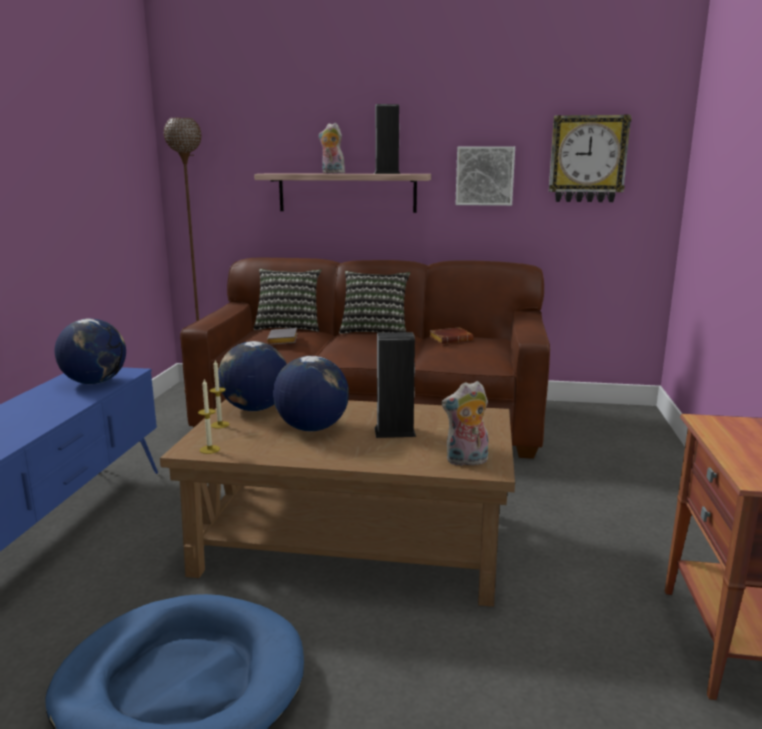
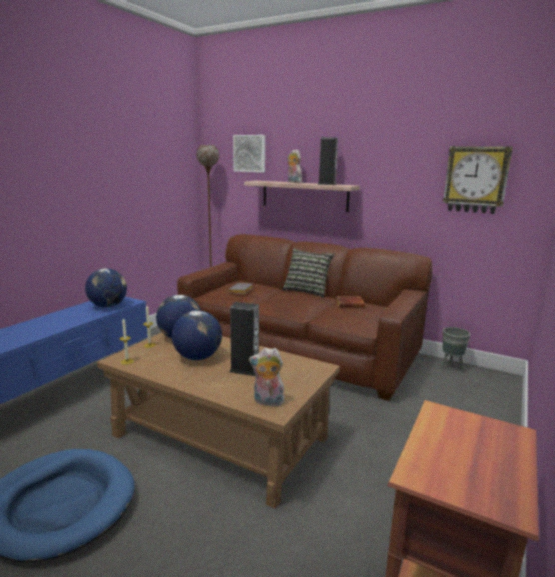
camera: 20 degrees right, 0 degrees up
(289, 327) = (257, 281): pillow -> none
(484, 176) = (397, 188): picture -> picture (250, 153)
(575, 409) = (451, 367): none -> grey planter

